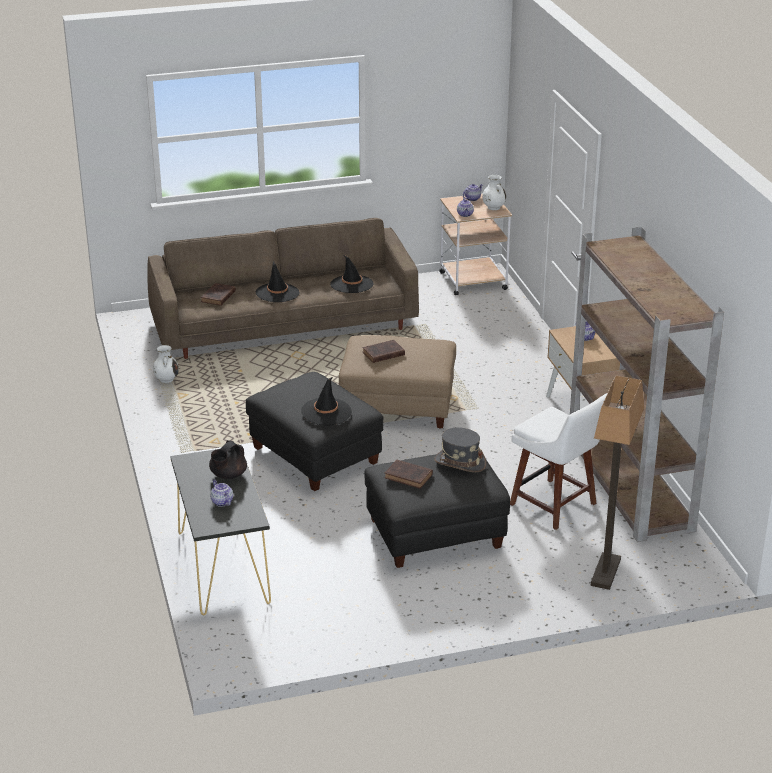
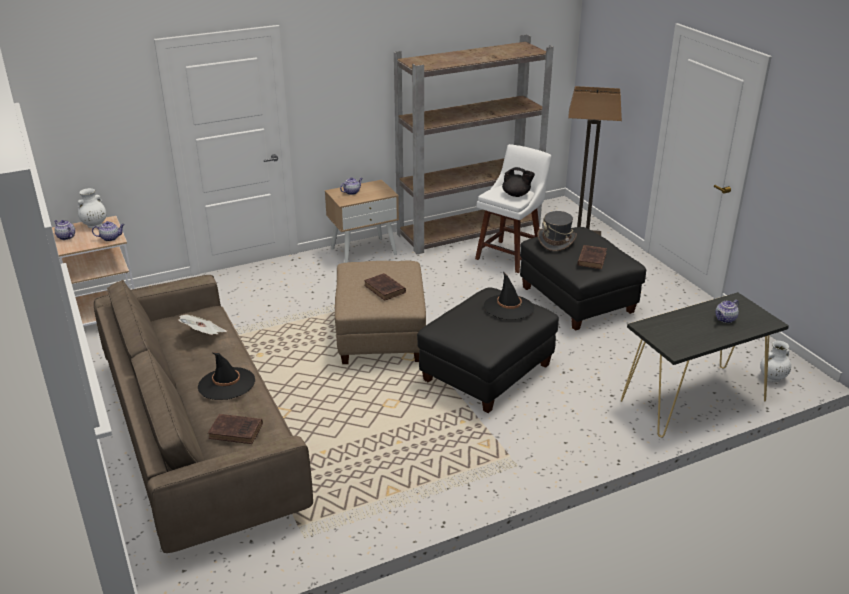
camera: 100 degrees left, 0 degrees up
(166, 379) = (353, 514): white vase -> white vase (772, 377)
(228, 475) = (682, 322): black teapot -> black teapot (516, 195)
(351, 284) = (204, 335): black hat -> newspaper

